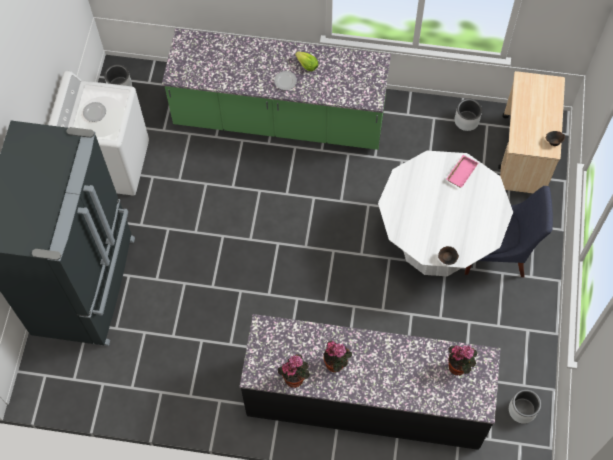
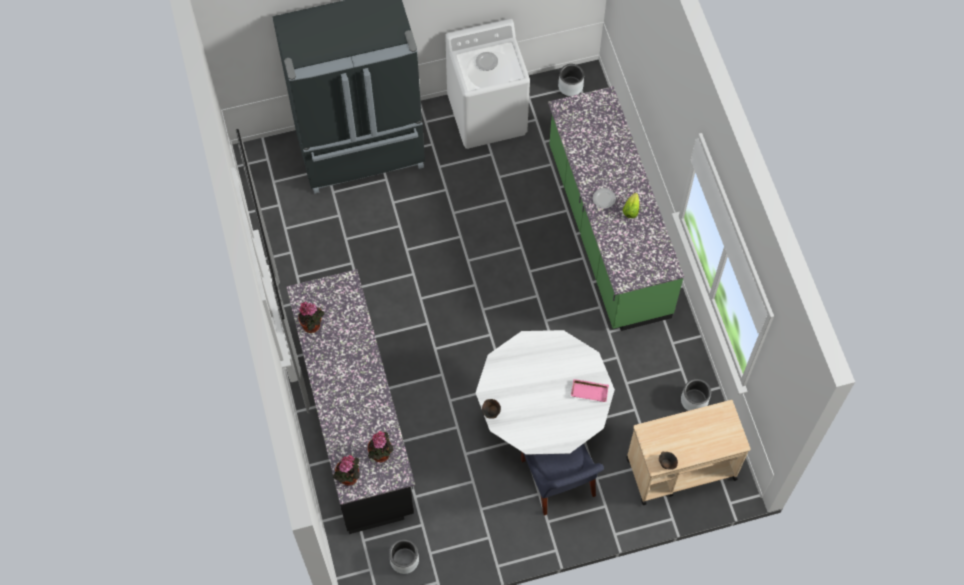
camera: 65 degrees right, 0 degrees up
(336, 364) = (339, 353): potted plant -> potted plant (349, 478)

